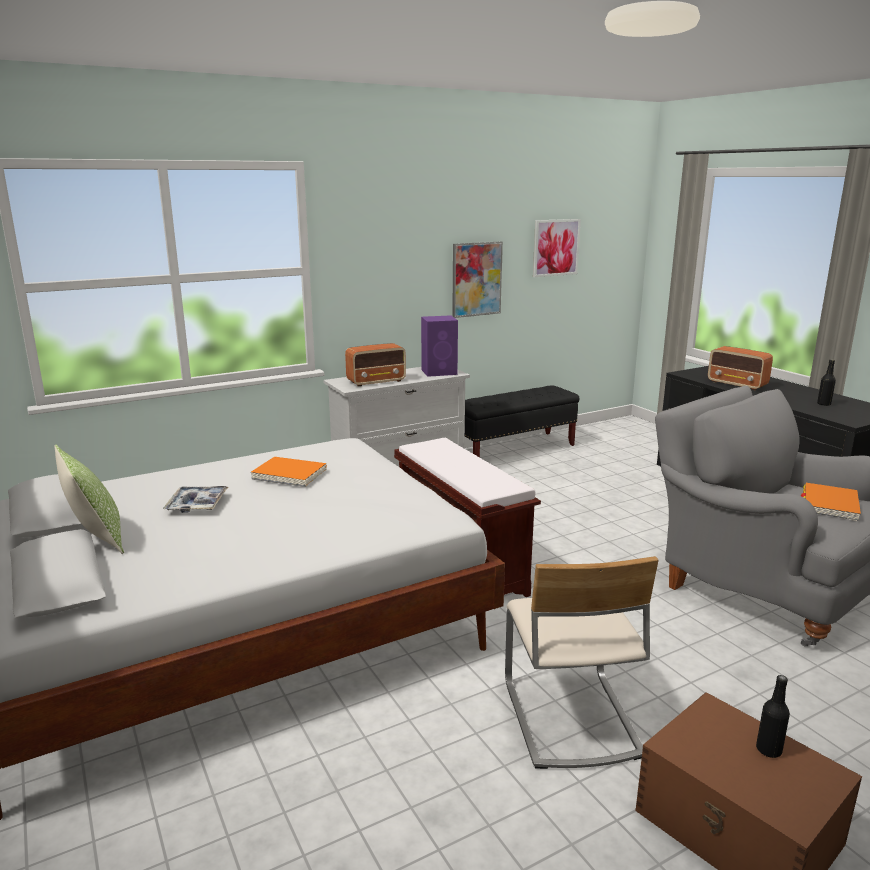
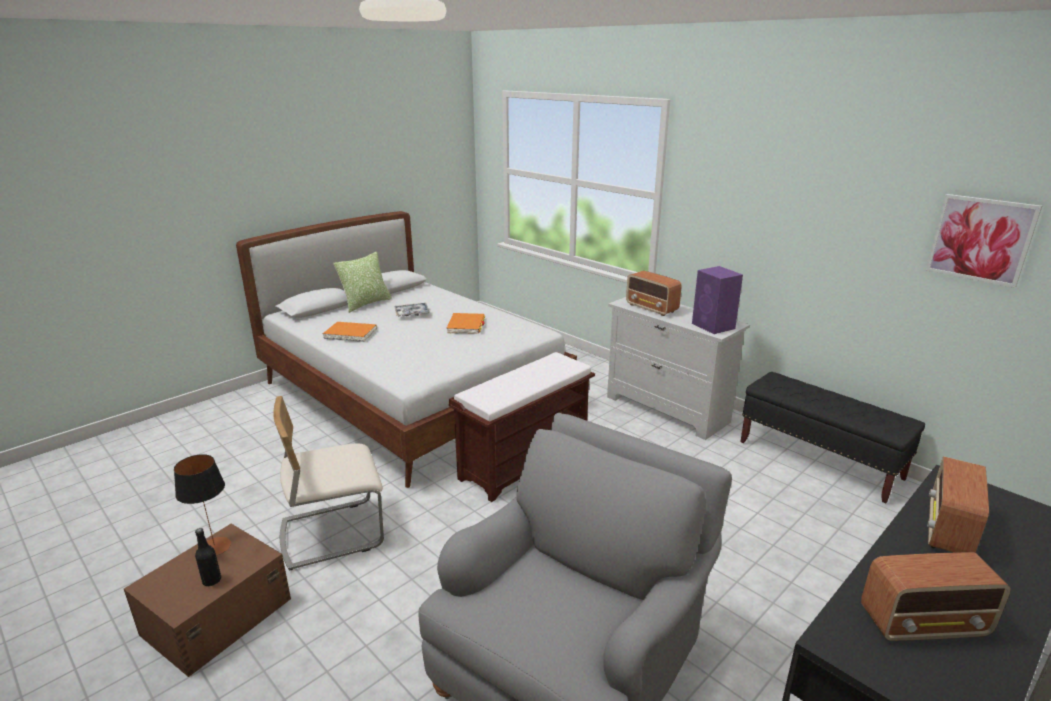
camera: 75 degrees right, 5 degrees up
(476, 279) = (835, 249): picture -> none
(699, 755) = (214, 547): none -> table lamp
(824, 404) = (924, 624): black bottle -> radio
(829, 504) = (551, 615): orange book -> orange book (350, 334)

